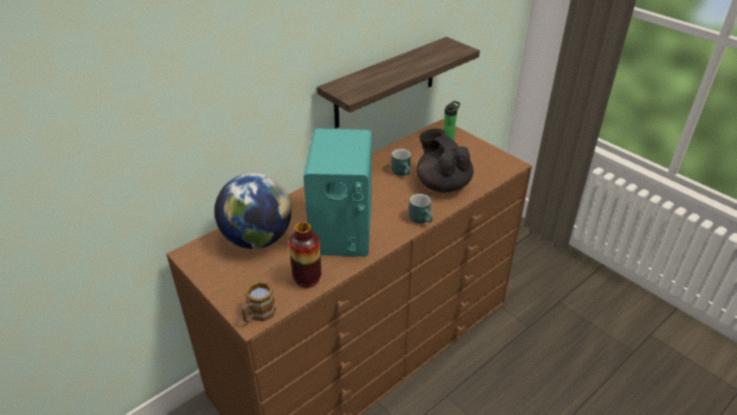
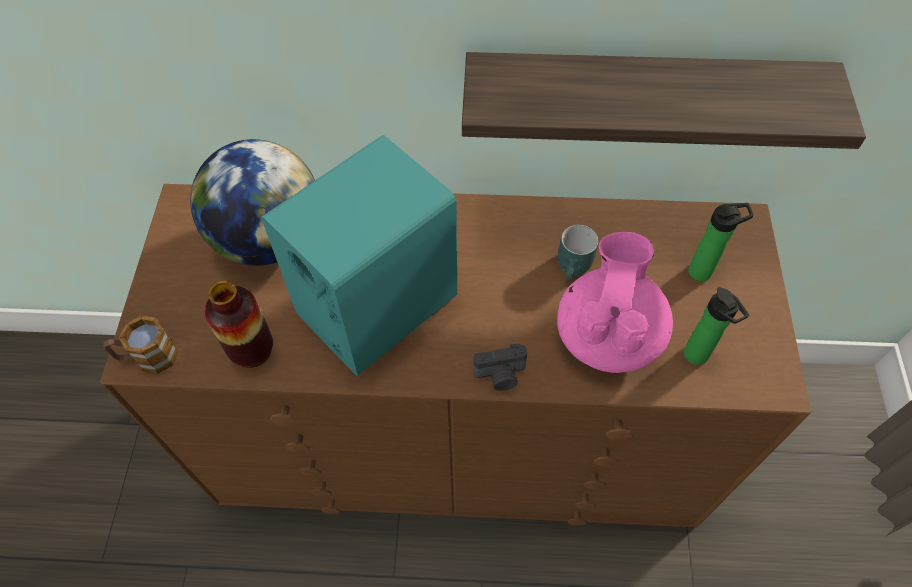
camera: 45 degrees right, 20 degrees up
(422, 219) = (500, 376): turquoise mug -> camera
(442, 184) = (608, 335): black teapot -> pink teapot
(480, 172) = (698, 357): none -> bottle

